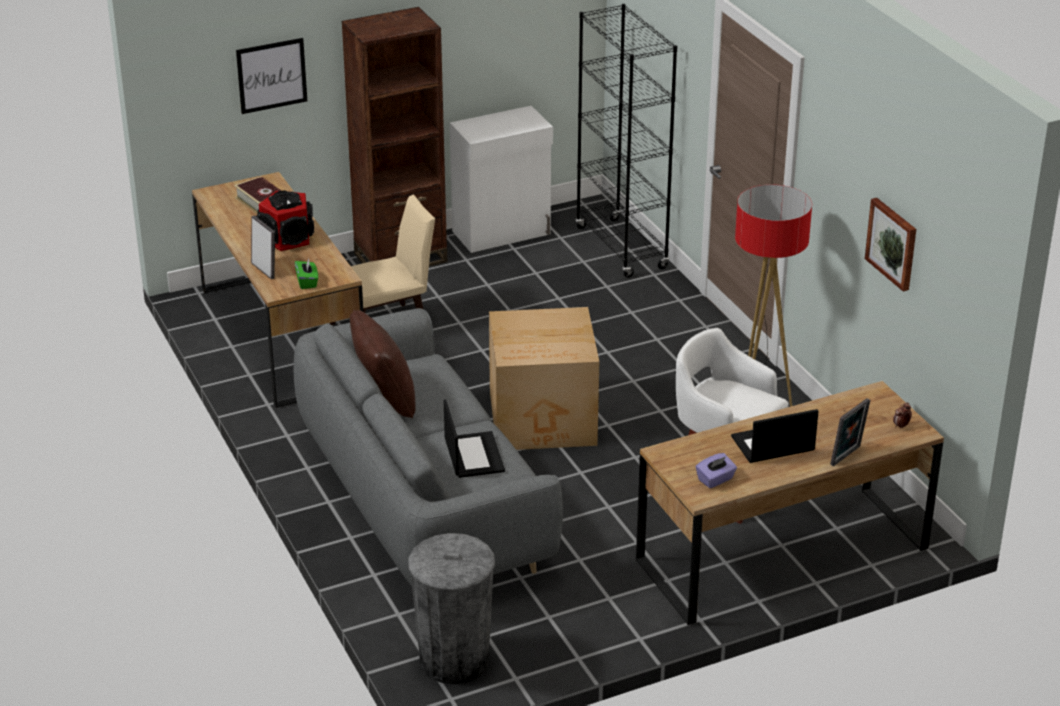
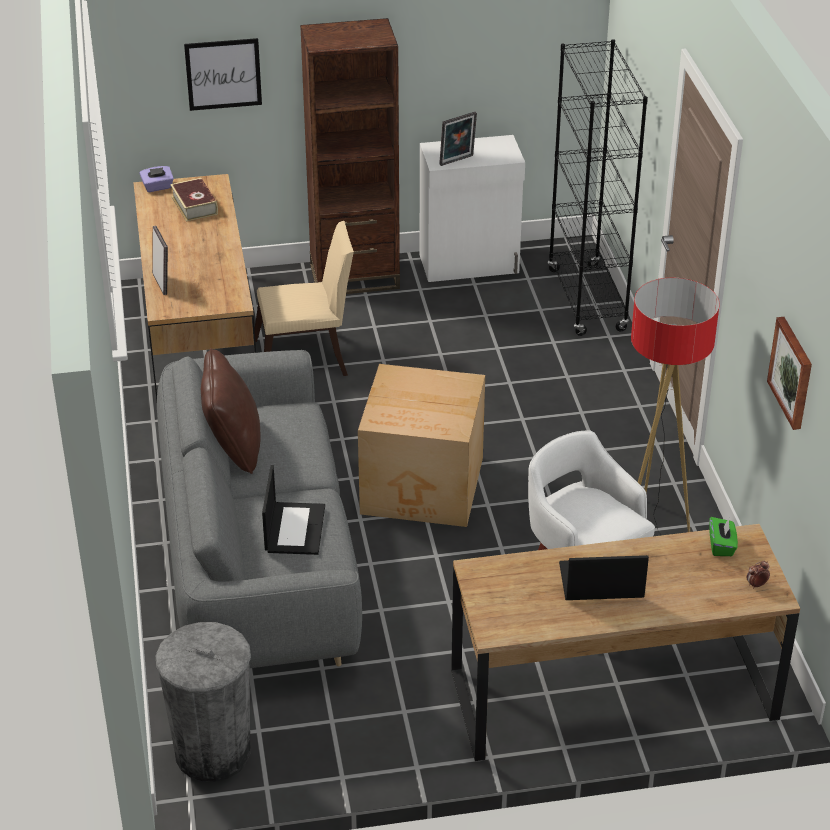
camera: 15 degrees right, 5 degrees up
(288, 238) = (201, 251): speaker -> none
(307, 282) = (198, 304): green tissue box -> green tissue box (721, 546)
(715, 480) = (518, 614): purple tissue box -> purple tissue box (157, 187)
(847, 457) = (678, 612): picture frame -> picture frame (457, 161)

